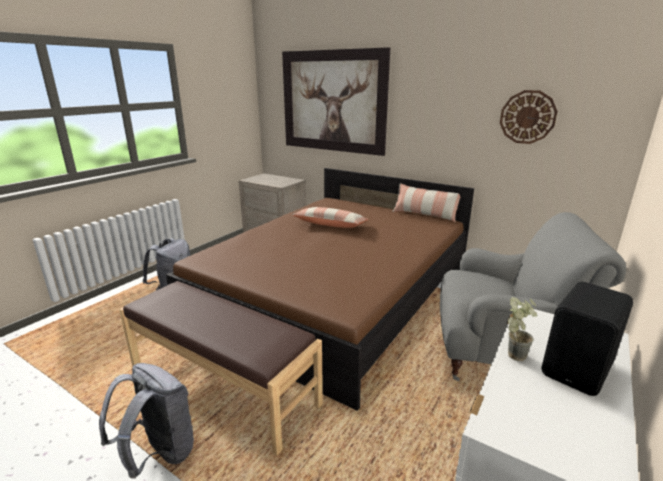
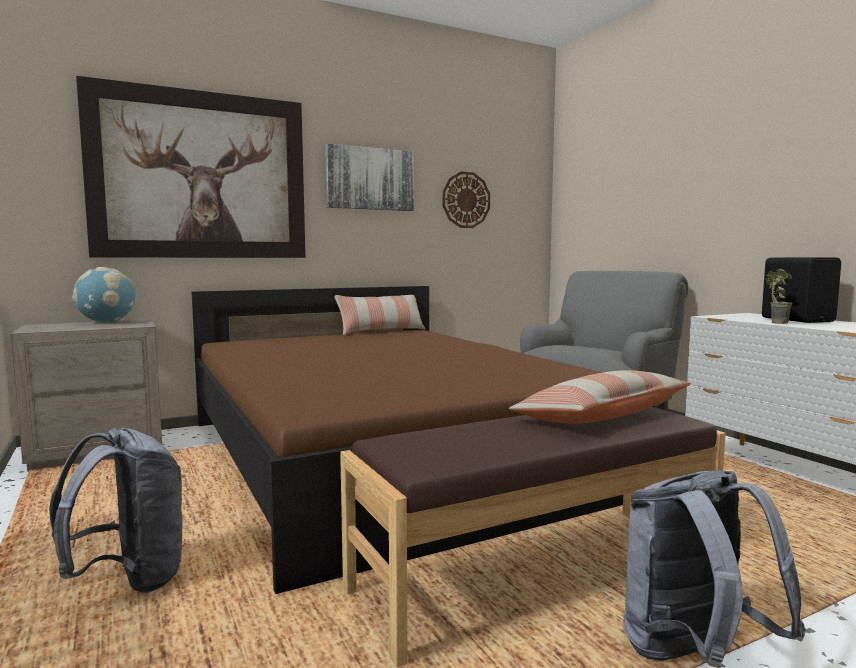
camera: 60 degrees left, 15 degrees down
(284, 179) = (107, 322): none -> globe
(330, 225) = (331, 351): pillow -> pillow (602, 417)
(436, 100) = (370, 179): none -> picture

